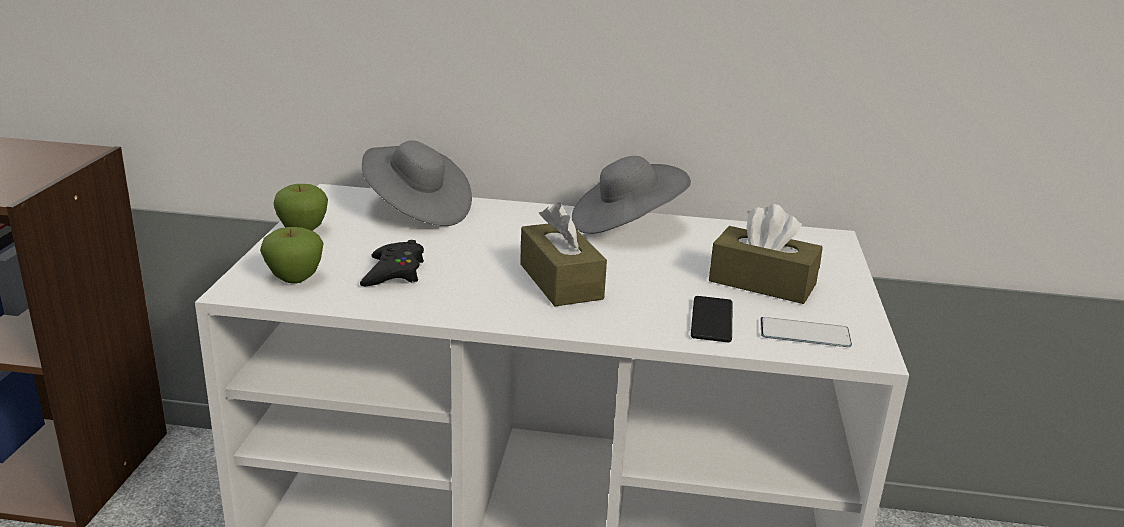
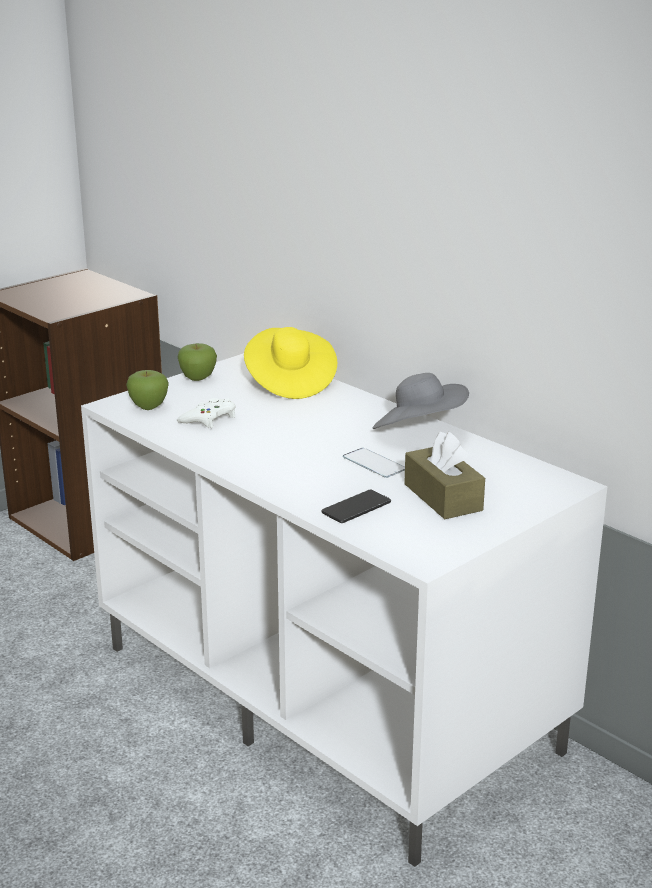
camera: 40 degrees right, 0 degrees up
(393, 272) = (209, 419): black game controller -> white game controller
(417, 210) = (289, 383): grey hat -> yellow hat
(560, 281) = (301, 454): brown tissue box -> none
(804, 333) = (405, 536): phone -> phone (374, 463)

